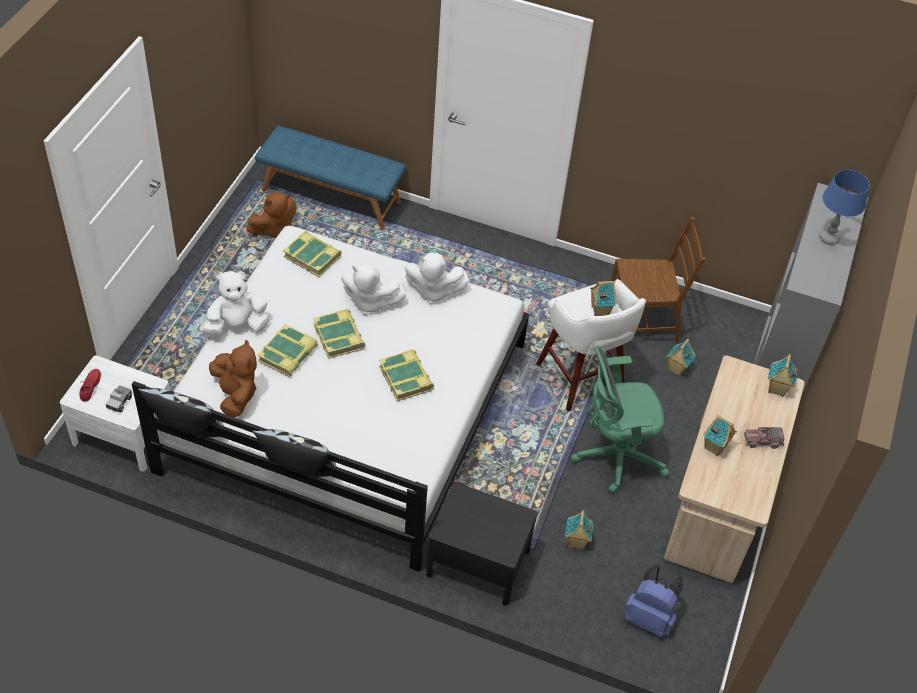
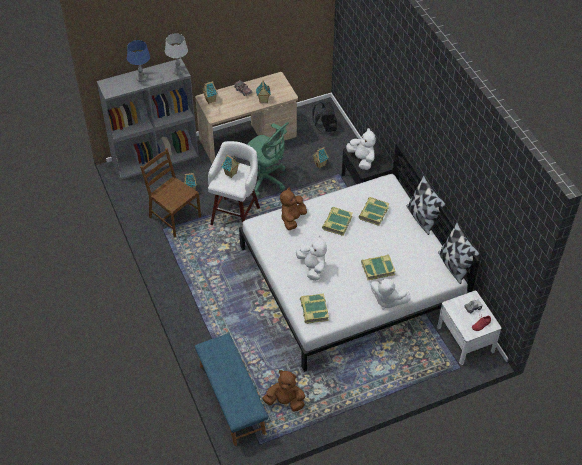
camera: 130 degrees left, 0 degrees up
(235, 394) = (419, 267): brown plush toy -> brown plush toy (292, 219)
(339, 337) = (345, 261): book -> book (373, 213)
(433, 291) = (277, 252): white plush toy -> white plush toy (362, 159)
(649, 617) = (325, 128): blue backpack -> black backpack
(807, 282) = (178, 72): none -> grey table lamp

